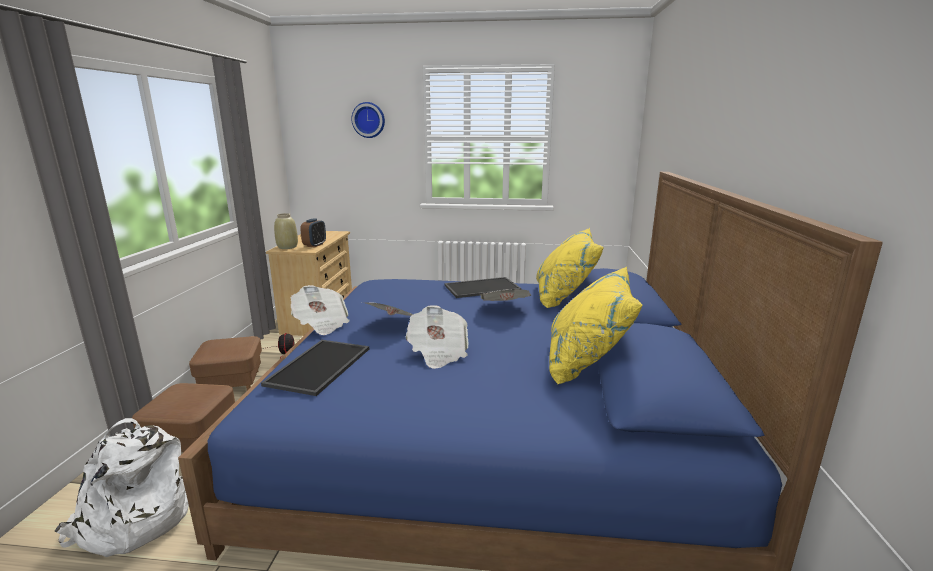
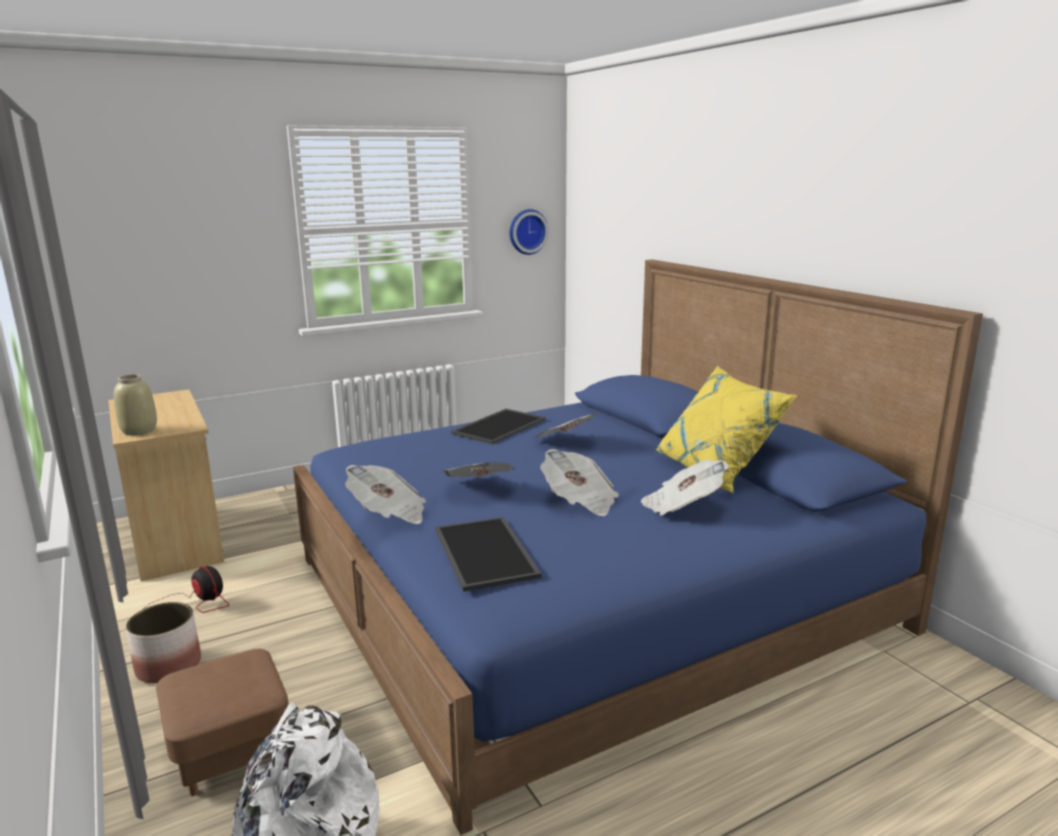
camera: 35 degrees left, 0 degrees up
(232, 383) = (169, 666): brown ottoman -> planter
(315, 245) = (181, 419): alarm clock -> none
(369, 120) = (204, 208): wall clock -> wall clock (527, 231)
(503, 382) = (682, 507): none -> newspaper
(564, 297) = (598, 417): yellow pillow -> none

